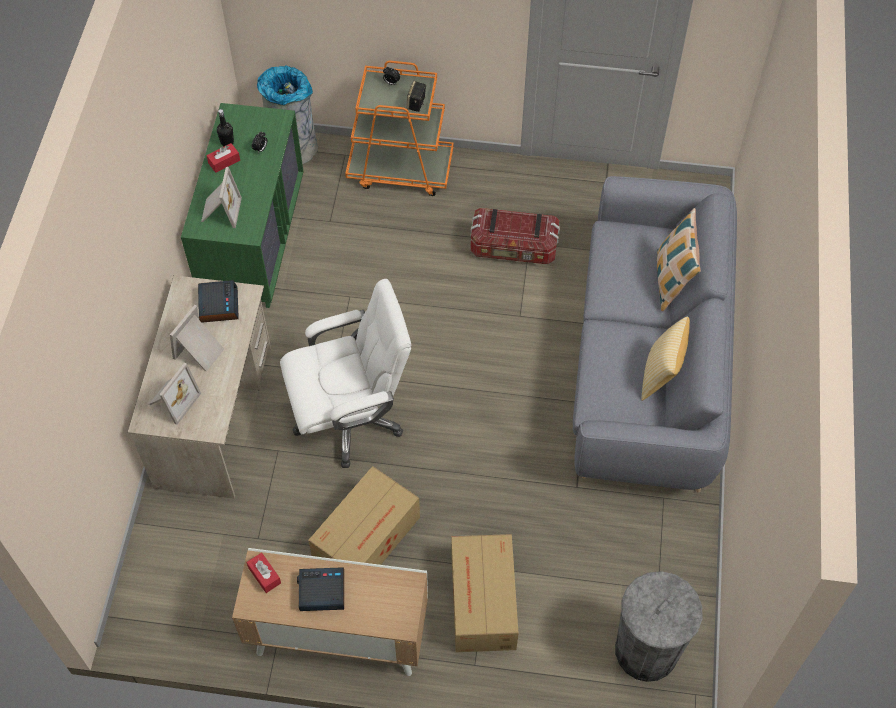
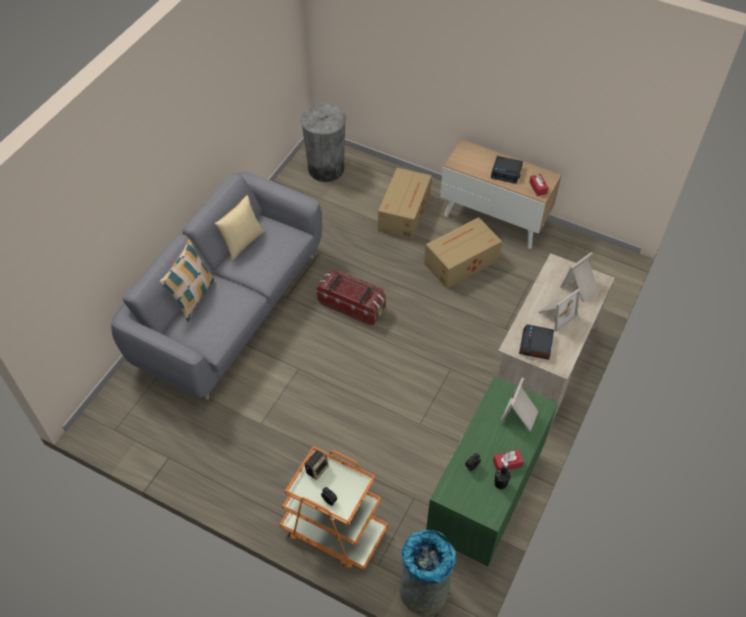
camera: 160 degrees left, 5 degrees down
(350, 418) = (448, 334): white office chair -> none
(513, 248) = (275, 423): storage box -> storage box (352, 305)

